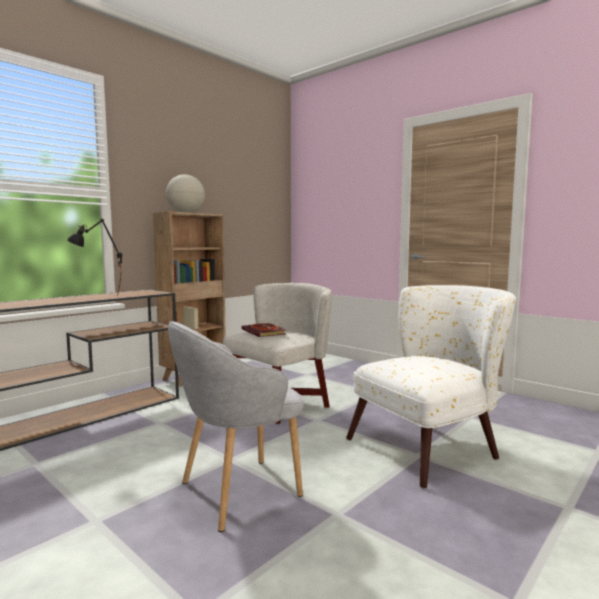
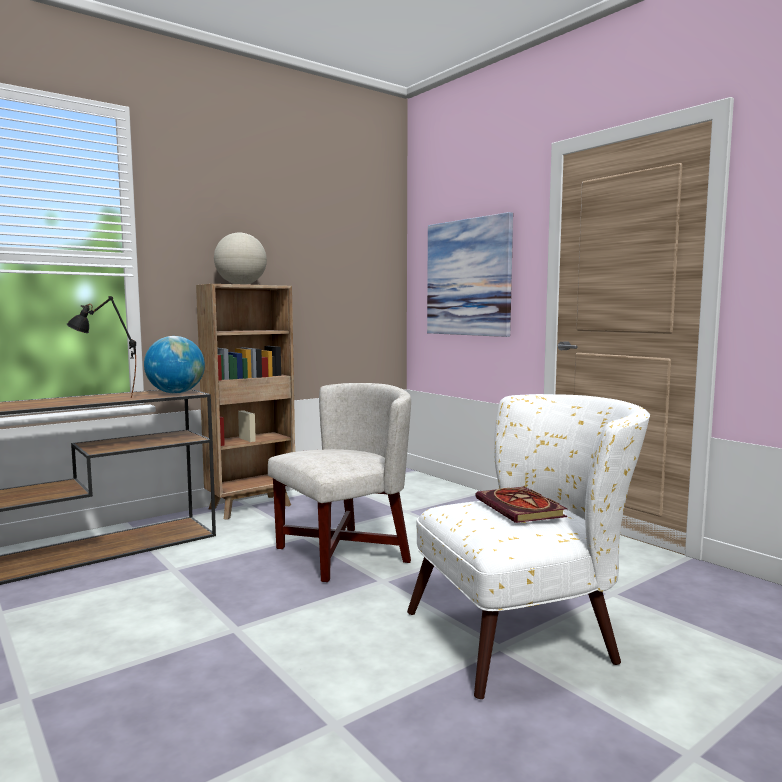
camera: 10 degrees right, 0 degrees up
(147, 292) = (176, 393): none -> globe
(237, 492) = (218, 677): grey armchair -> none
(265, 332) = (321, 452): book -> book (522, 509)
(340, 211) = (468, 277): none -> picture

